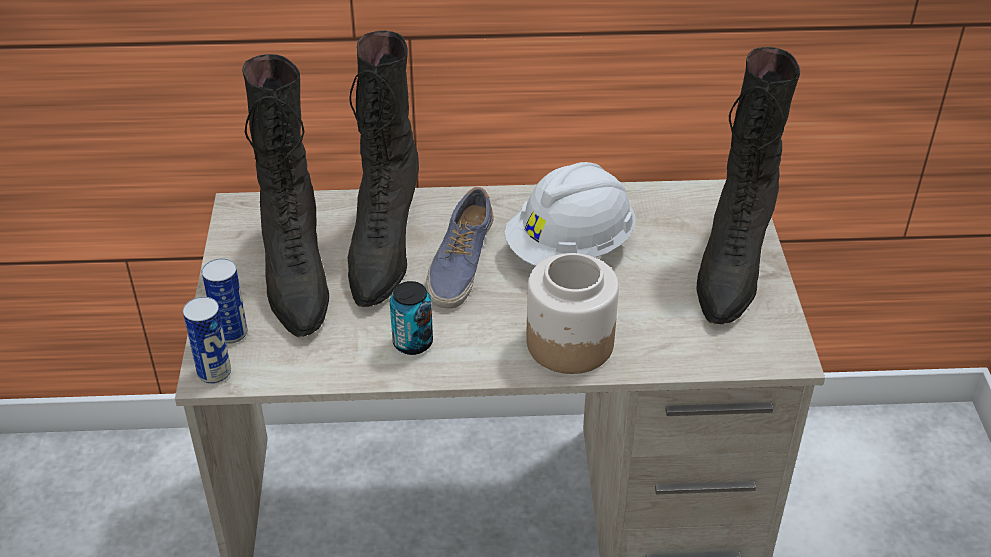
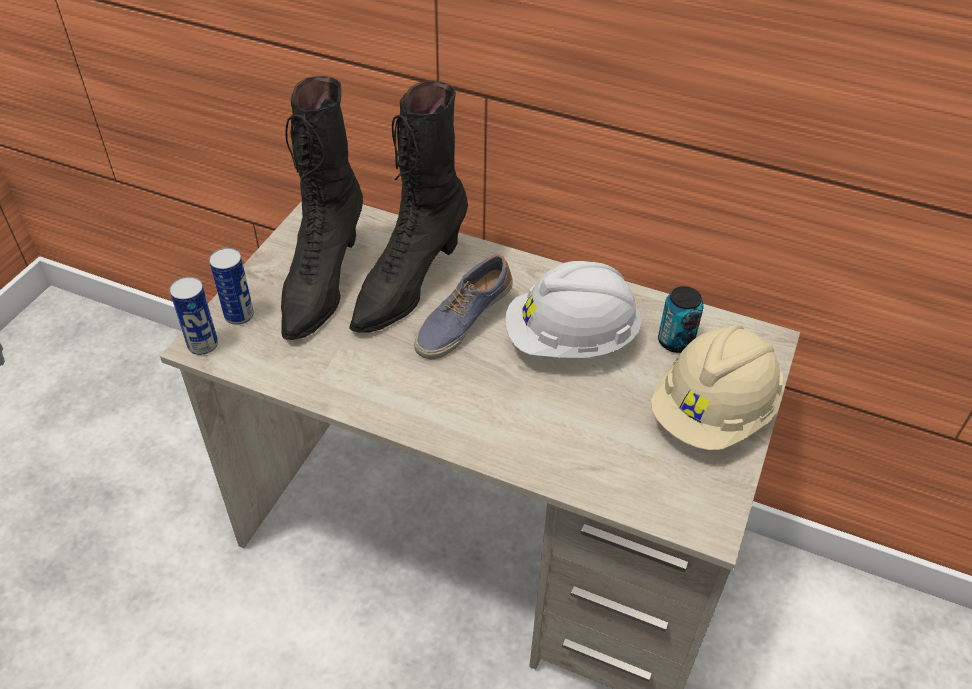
camera: 25 degrees right, 5 degrees up
(413, 343) = (374, 378): can -> can (675, 341)
(568, 343) = (508, 430): jar -> none
(731, 267) = (713, 413): black boot -> beige hard hat

